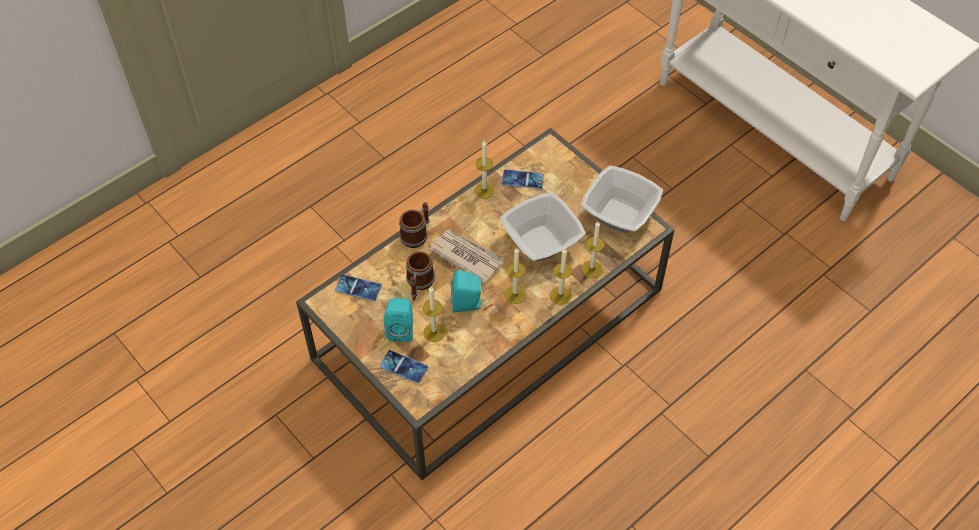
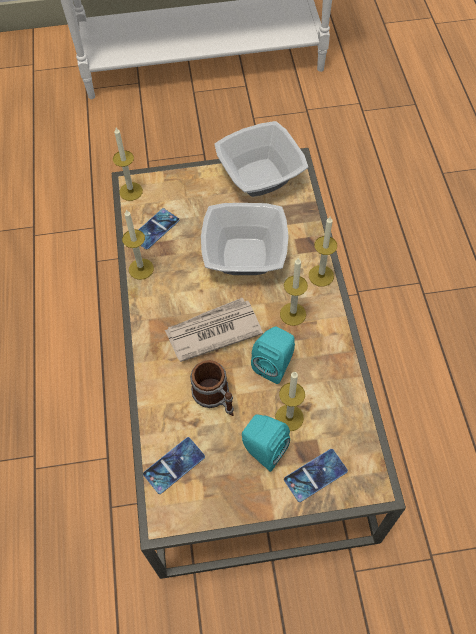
camera: 55 degrees left, 5 degrees up
(417, 234) = (147, 363): mug -> none
(591, 269) = (308, 233): candle -> candle (131, 191)

